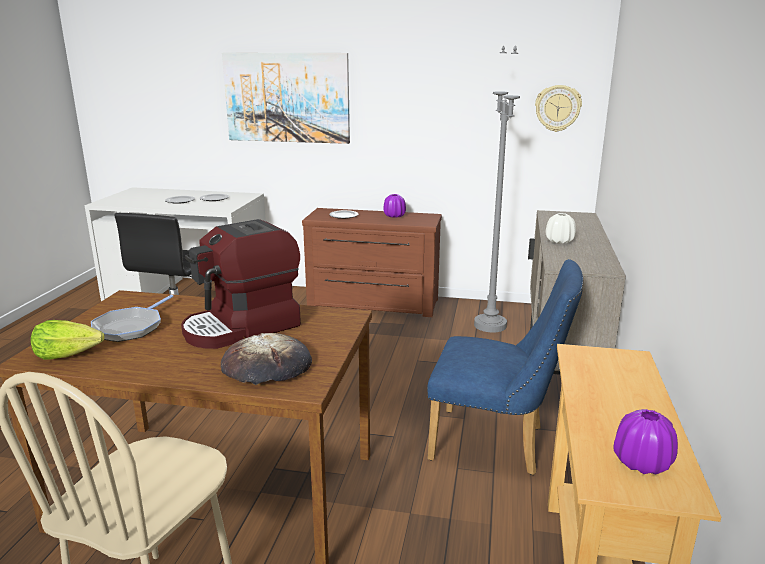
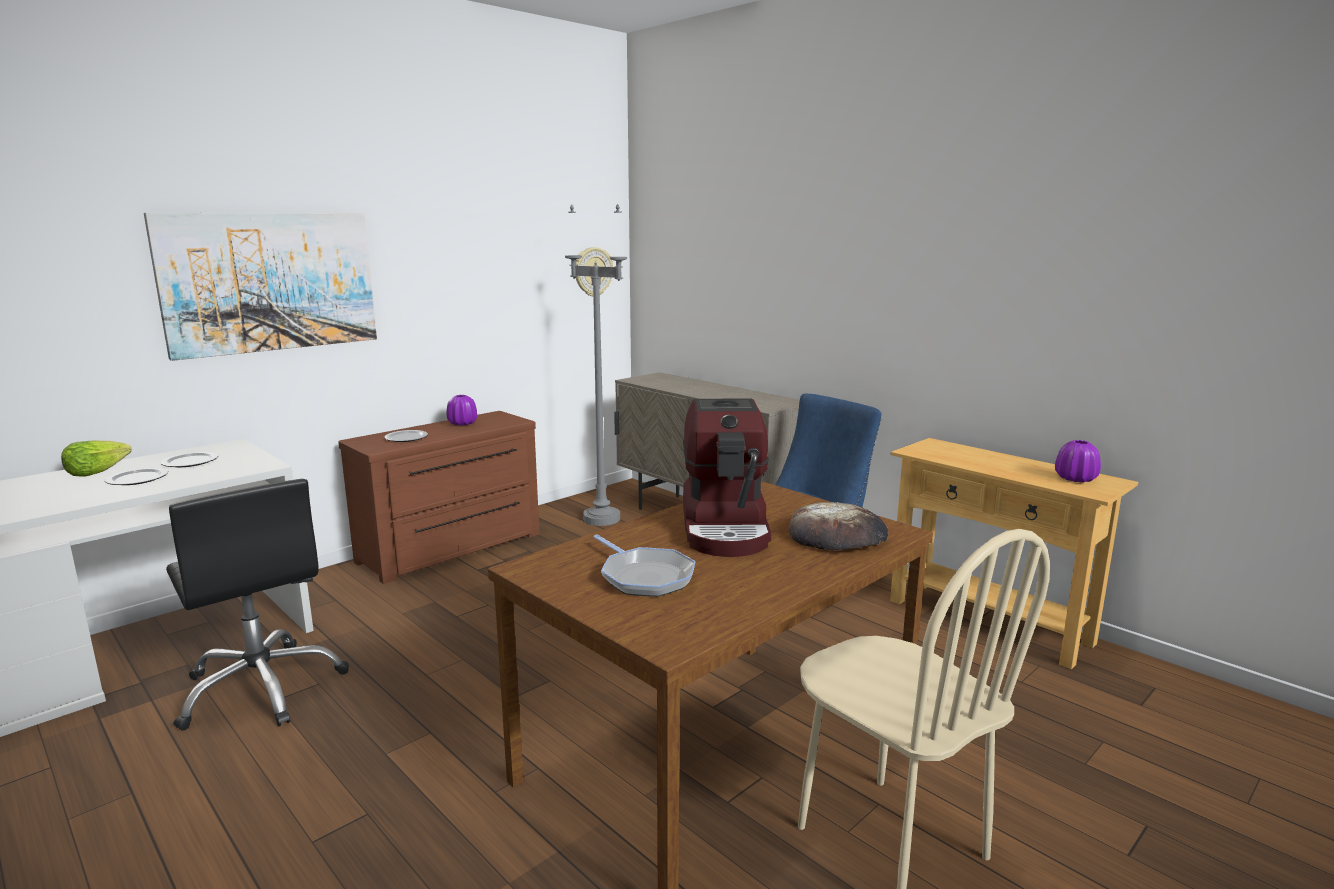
camera: 55 degrees left, 5 degrees down
(68, 354) = (684, 619): lettuce -> lettuce (97, 472)
(559, 241) = (710, 395): white vase -> none

